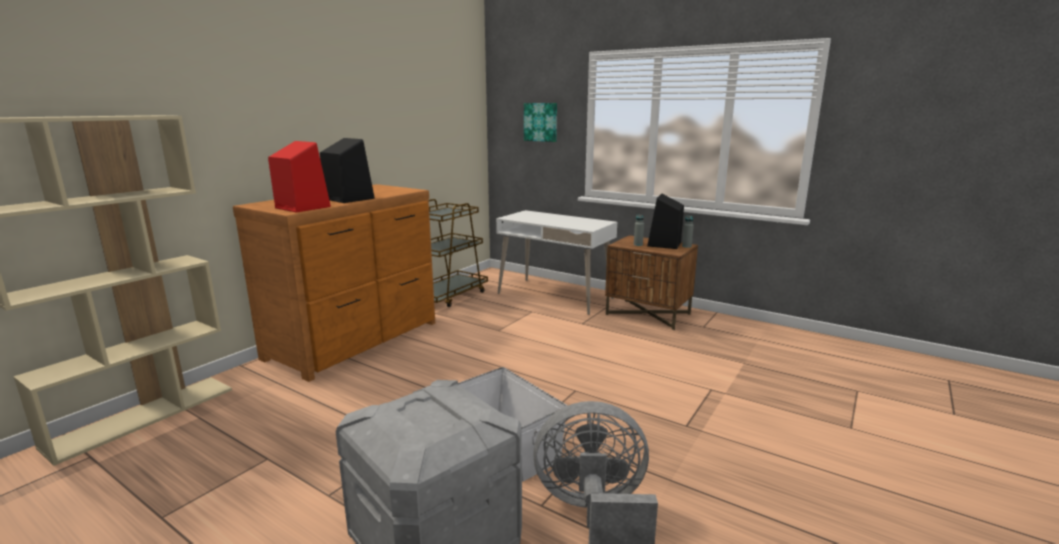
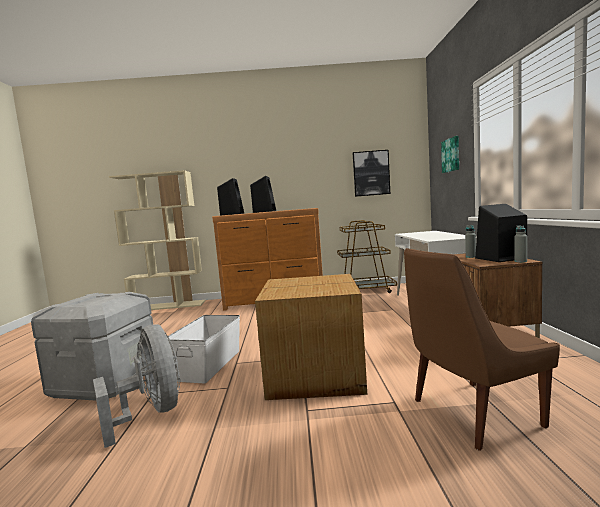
camera: 55 degrees right, 10 degrees down
(301, 207) = (232, 214): red speaker -> black speaker
(436, 132) = (371, 173): none -> picture
(624, 397) = (316, 374): none -> cardboard box
(752, 374) = (471, 414): none -> brown chair

